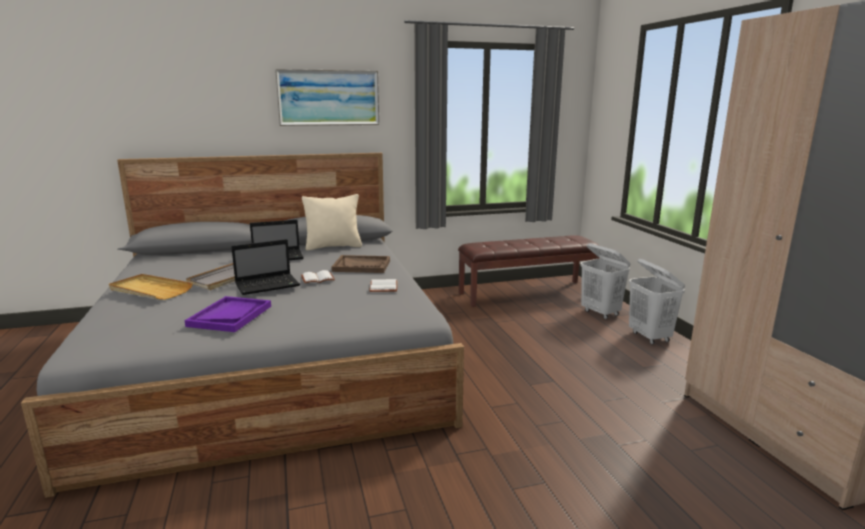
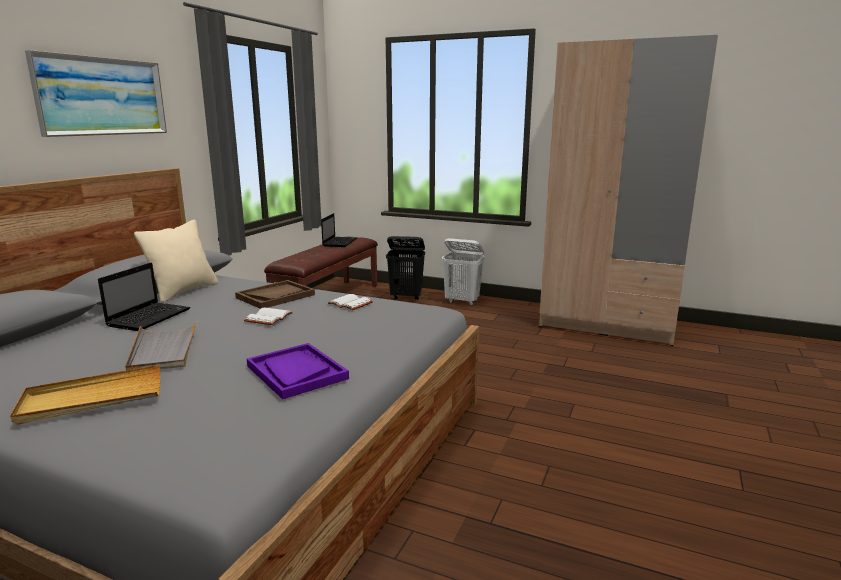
camera: 50 degrees left, 0 degrees up
(268, 285) = (239, 338): laptop -> laptop (339, 242)
(600, 313) = (406, 297): white laundry basket -> black laundry basket

